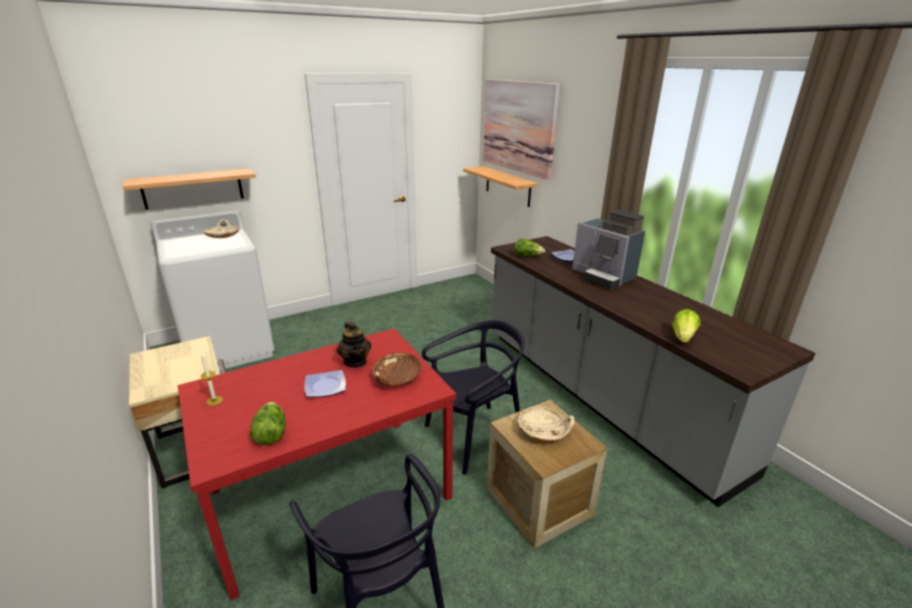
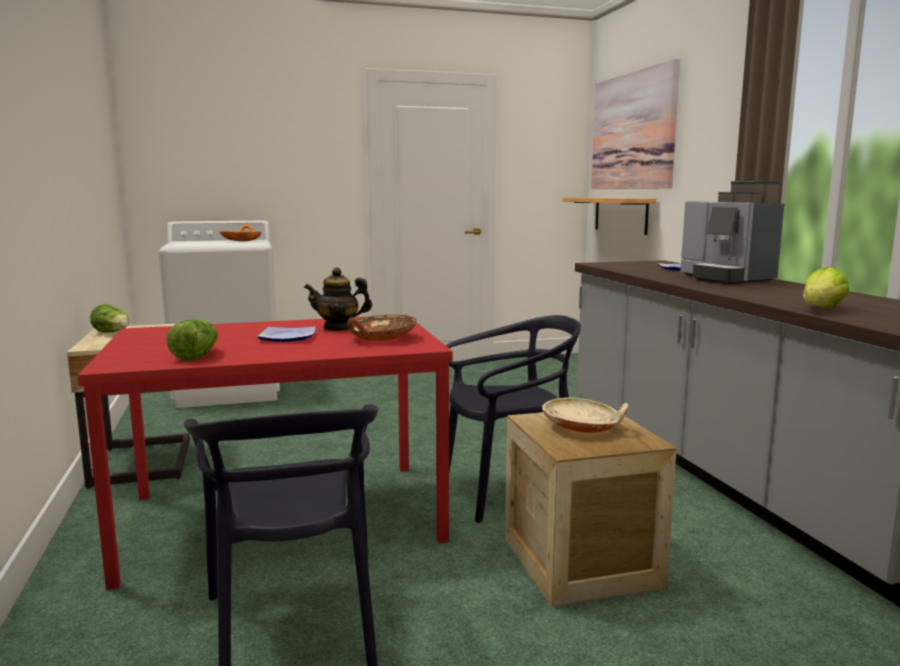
camera: 15 degrees right, 15 degrees down
(193, 188) = (221, 191): shelf -> none
(214, 401) = (152, 337): candle -> none
(223, 236) = (241, 241): beige bowl -> orange bowl
(355, 361) = (338, 328): teapot -> teapot turned 90 degrees clockwise
(527, 256) = (622, 267): lettuce -> lettuce (113, 333)

